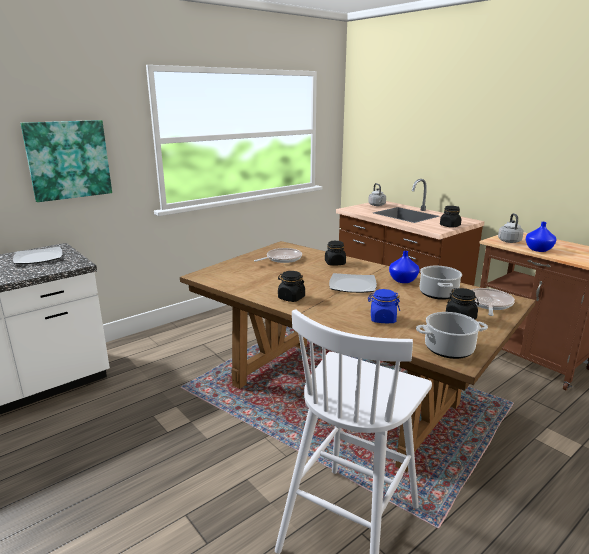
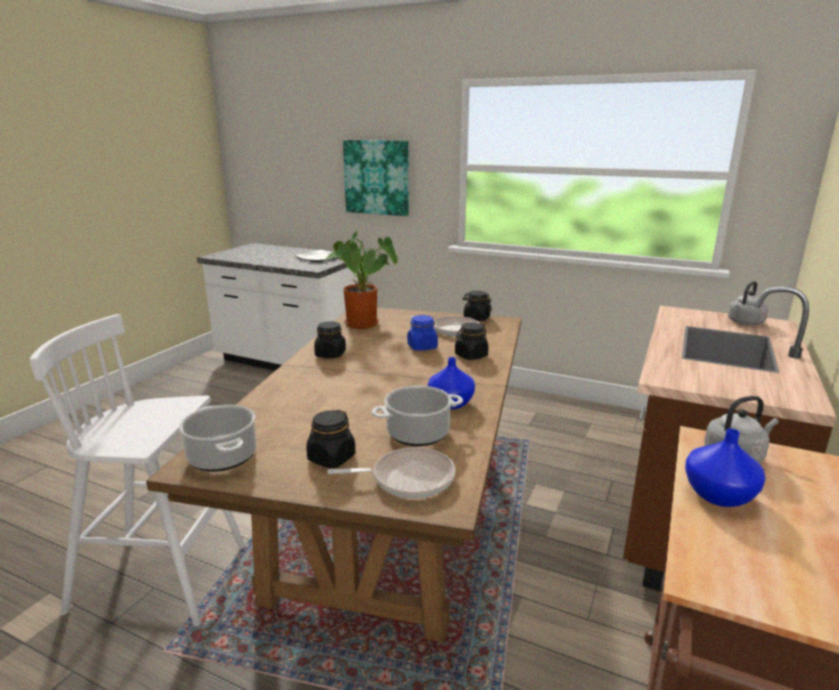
camera: 65 degrees right, 0 degrees up
(238, 279) = (365, 325): none -> potted plant
(352, 285) = (399, 376): plate -> none
(382, 319) = (297, 407): blue jar -> blue jar (422, 347)
(450, 226) = (716, 386): black jar -> black jar (476, 318)

